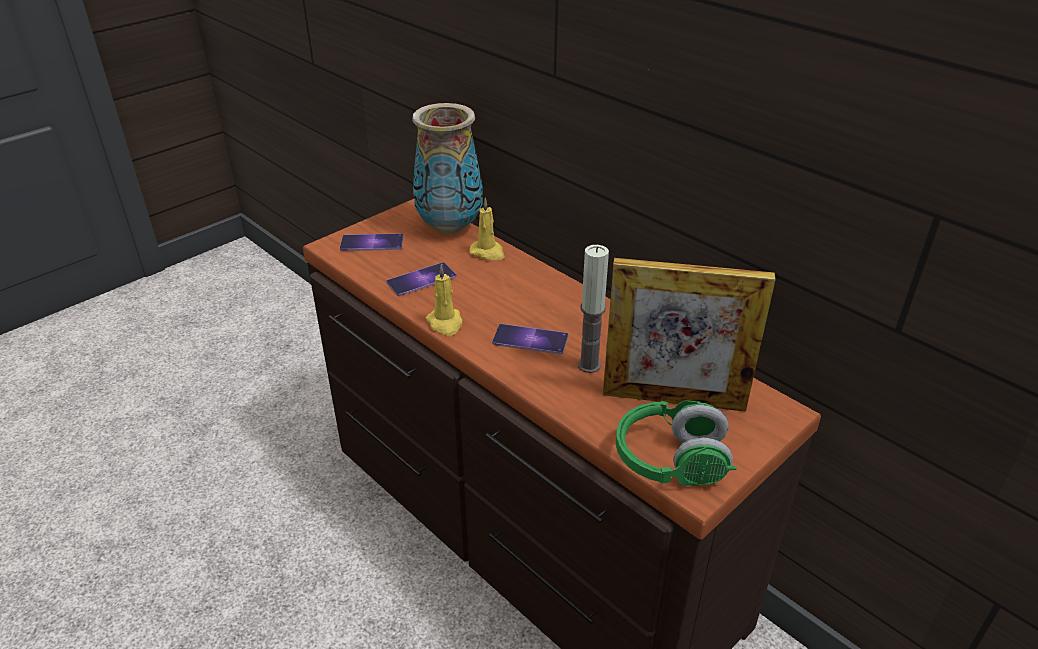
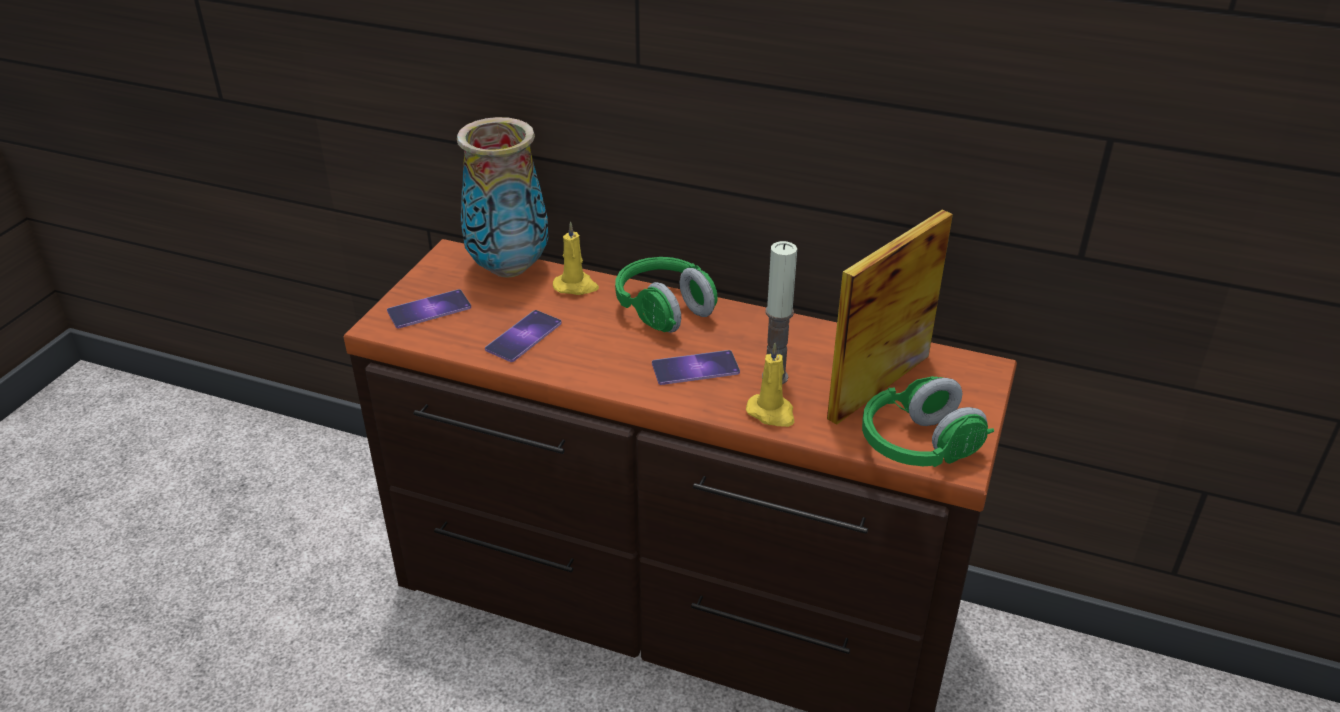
camera: 25 degrees left, 0 degrees up
(445, 323) = (590, 377): yellow candle -> yellow candle (772, 413)
(540, 288) = (664, 311): none -> green headphones
(673, 399) = (879, 386): picture frame -> picture frame turned 150 degrees clockwise

